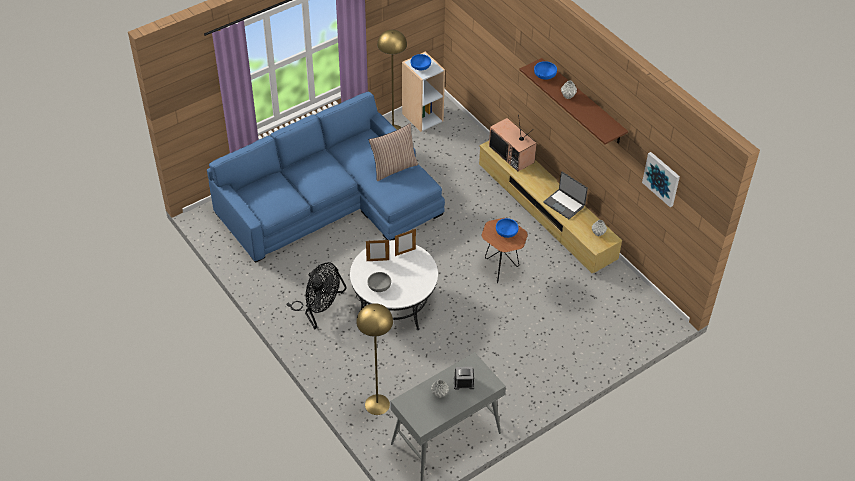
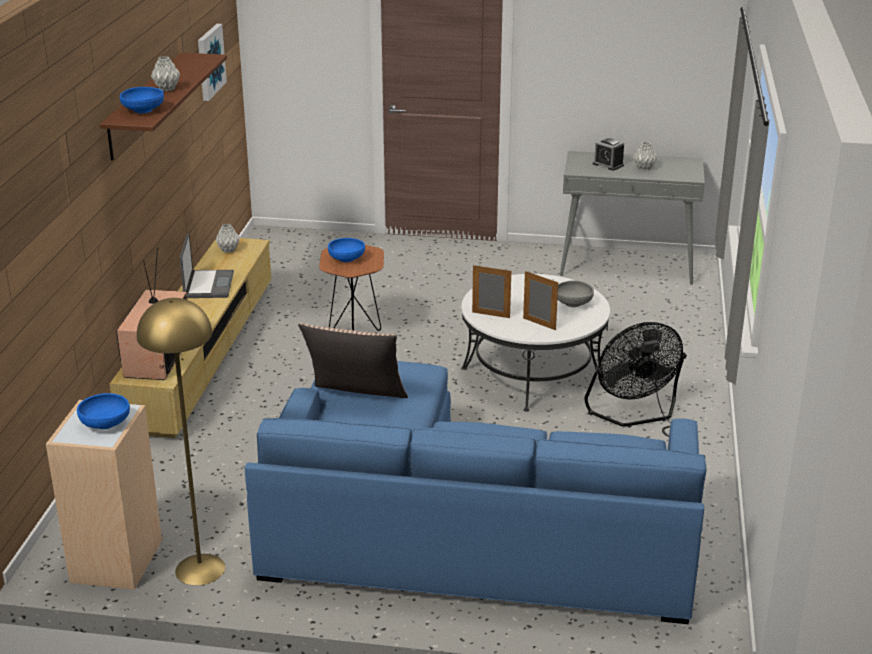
camera: 135 degrees left, 20 degrees down
(377, 404) = (671, 312): yellow floor lamp -> none

